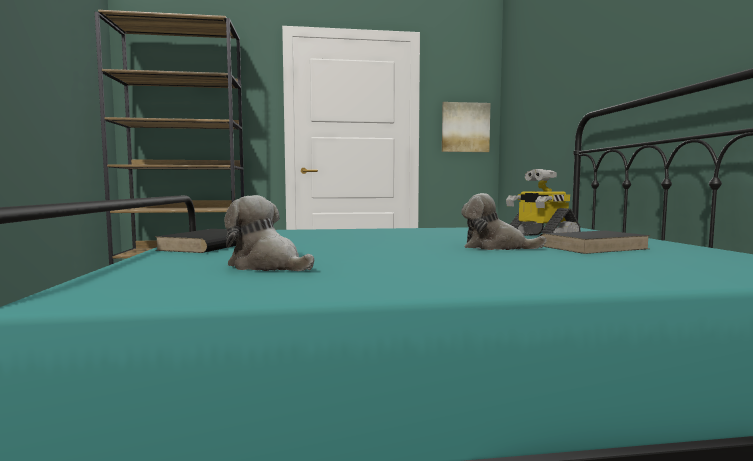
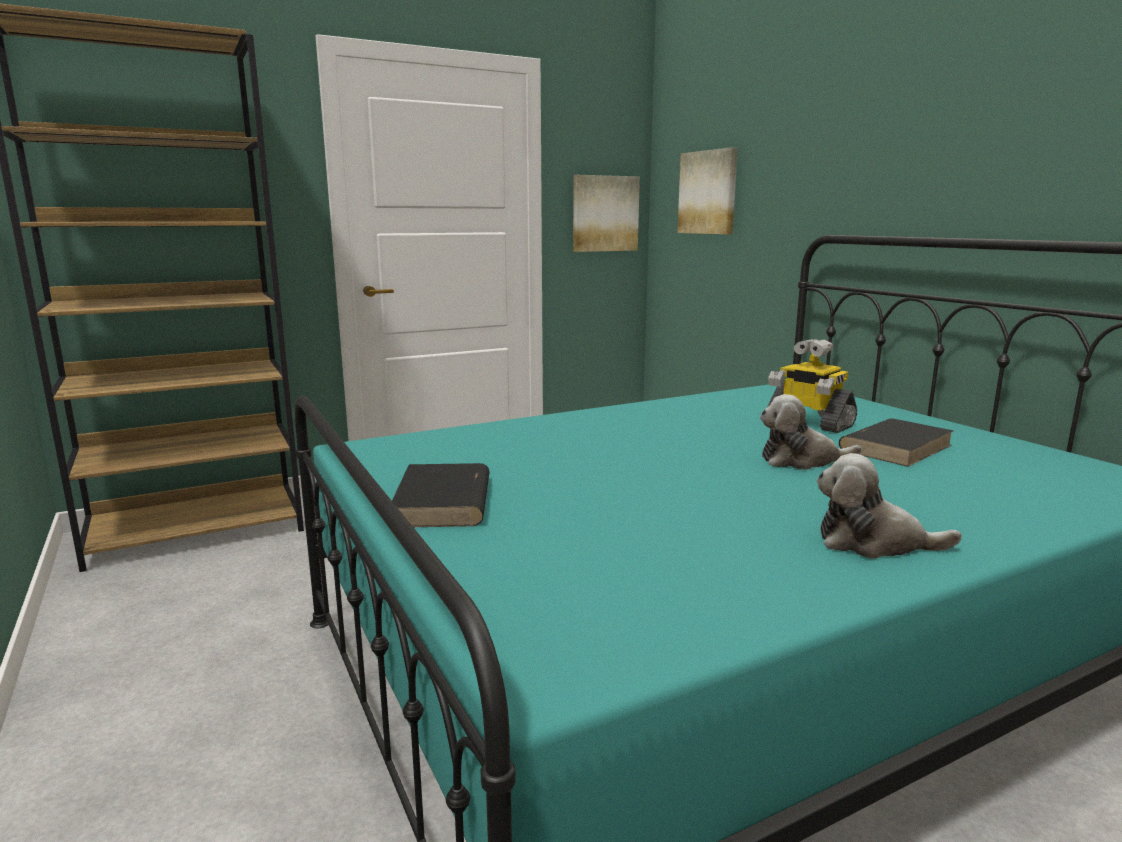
camera: 20 degrees left, 10 degrees up
(268, 266) = (631, 553): plush toy -> plush toy (873, 542)
(528, 104) = (708, 192): none -> picture

